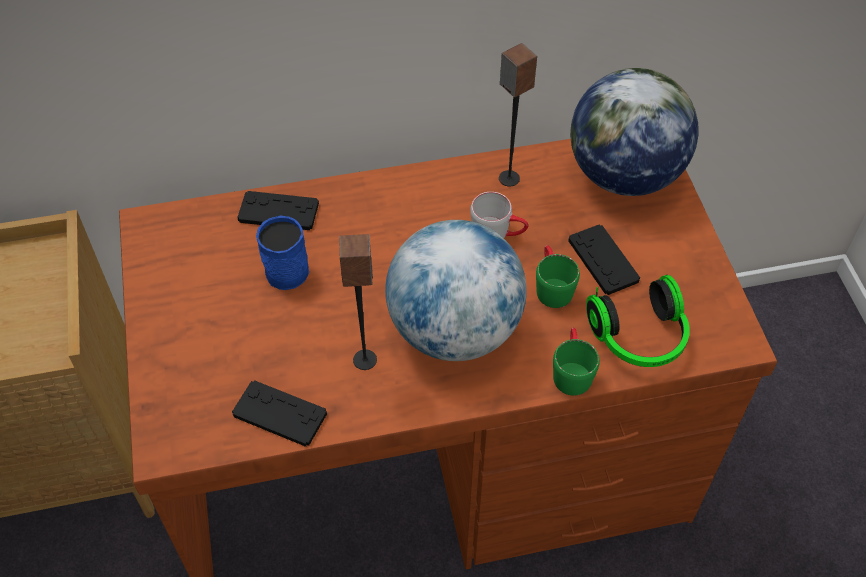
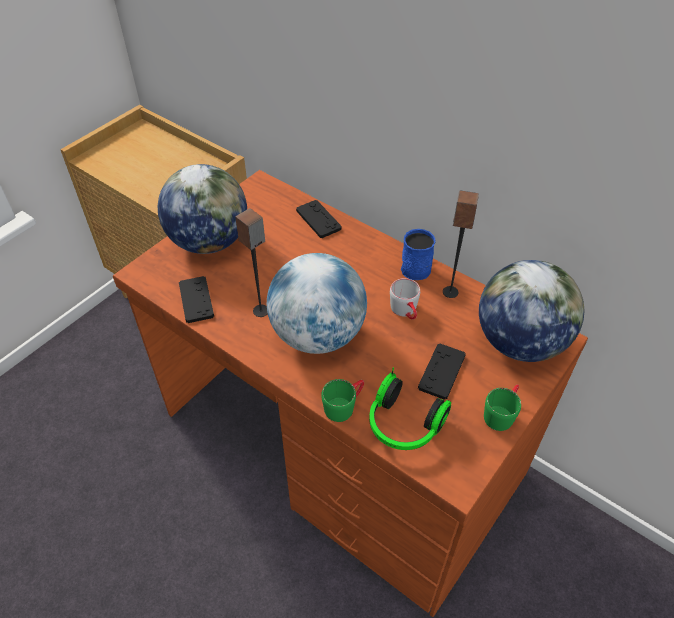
camera: 50 degrees right, 5 degrees down
(192, 340) = (209, 241): none -> globe
(285, 266) = (287, 244): blue mug -> blue mug (418, 266)
(551, 286) = (395, 359): green mug -> green mug (501, 413)

